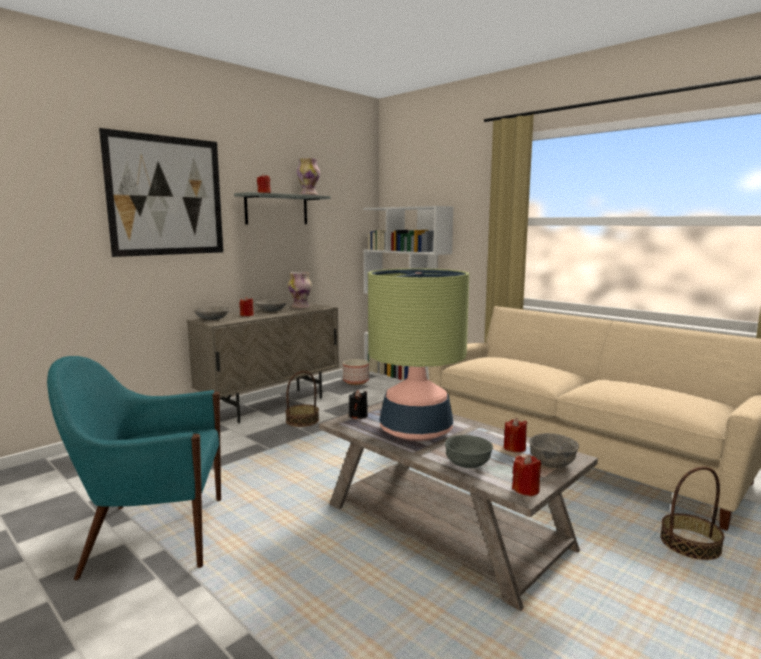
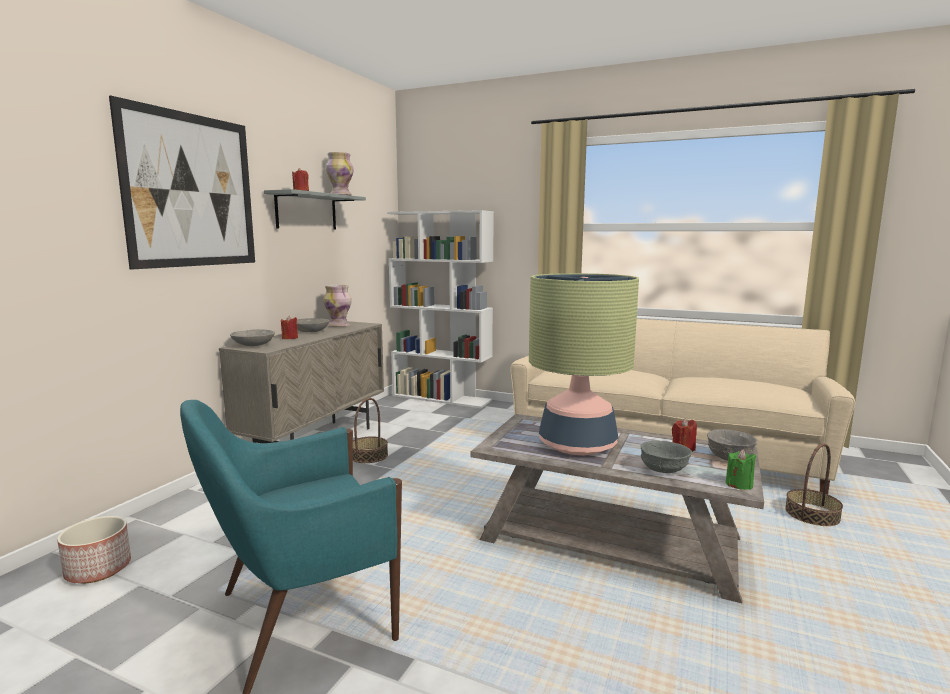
camera: 20 degrees left, 0 degrees up
(355, 381) = (391, 406): planter -> planter (98, 569)
(358, 416) = (502, 437): black candle -> none
(526, 489) = (739, 484): red candle -> green candle

